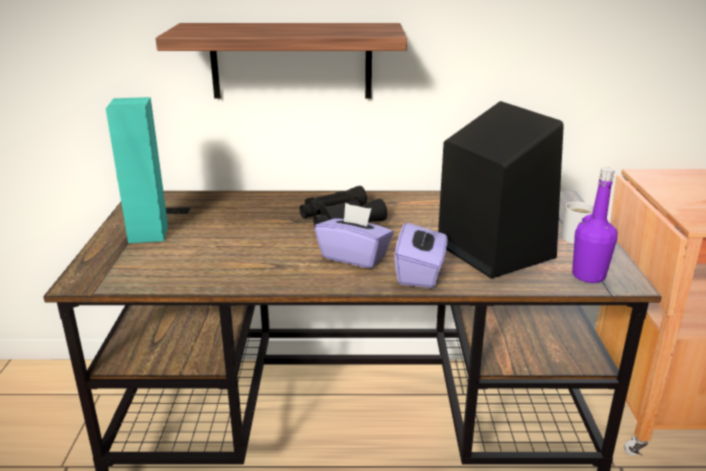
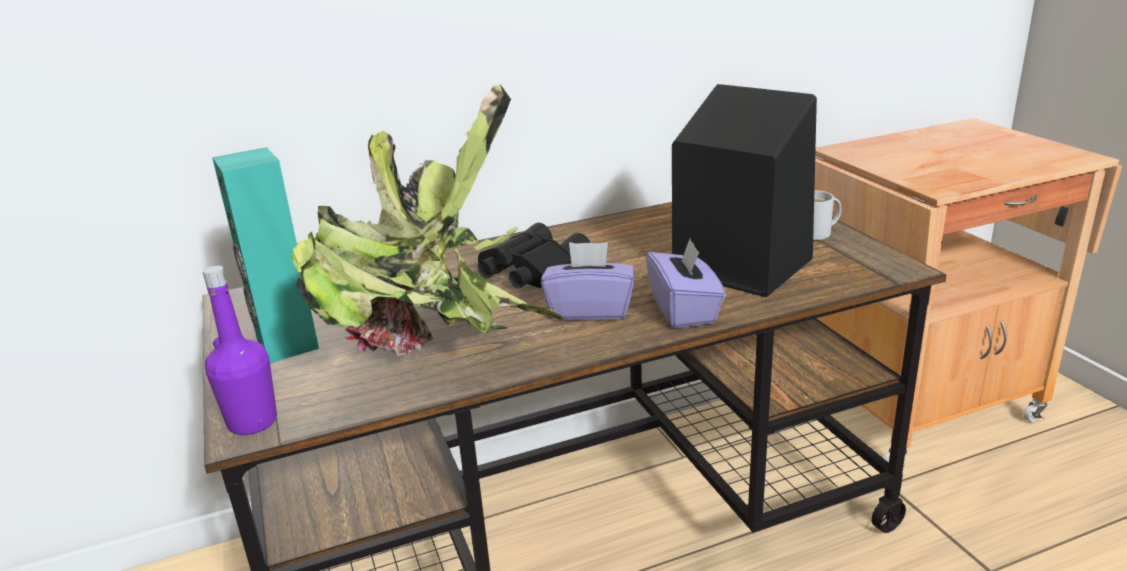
camera: 20 degrees left, 0 degrees up
(227, 263) = (435, 356): none -> potted plant
(291, 61) = (416, 73): shelf -> none
(588, 276) = (860, 270): purple bottle -> purple bottle (252, 422)

